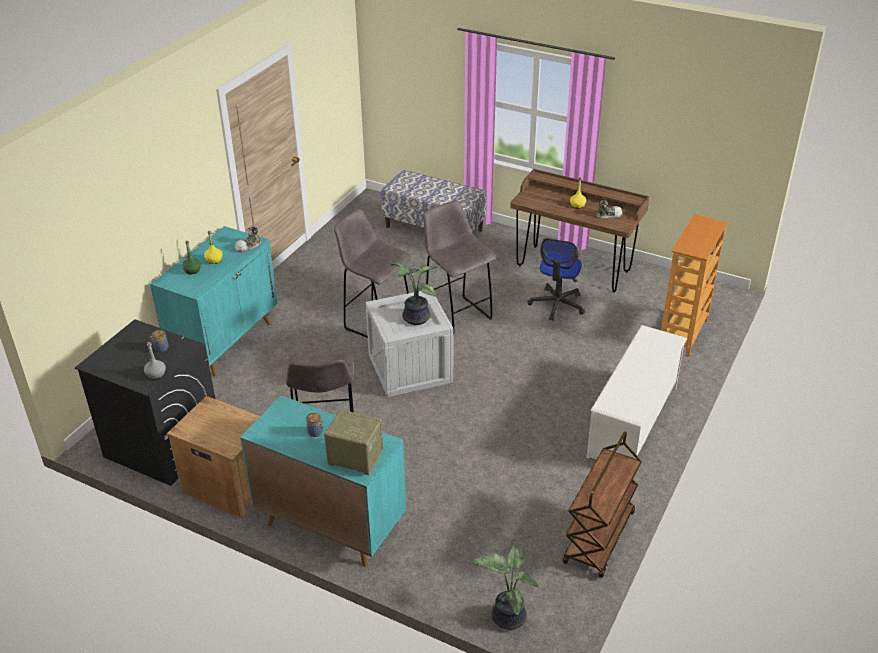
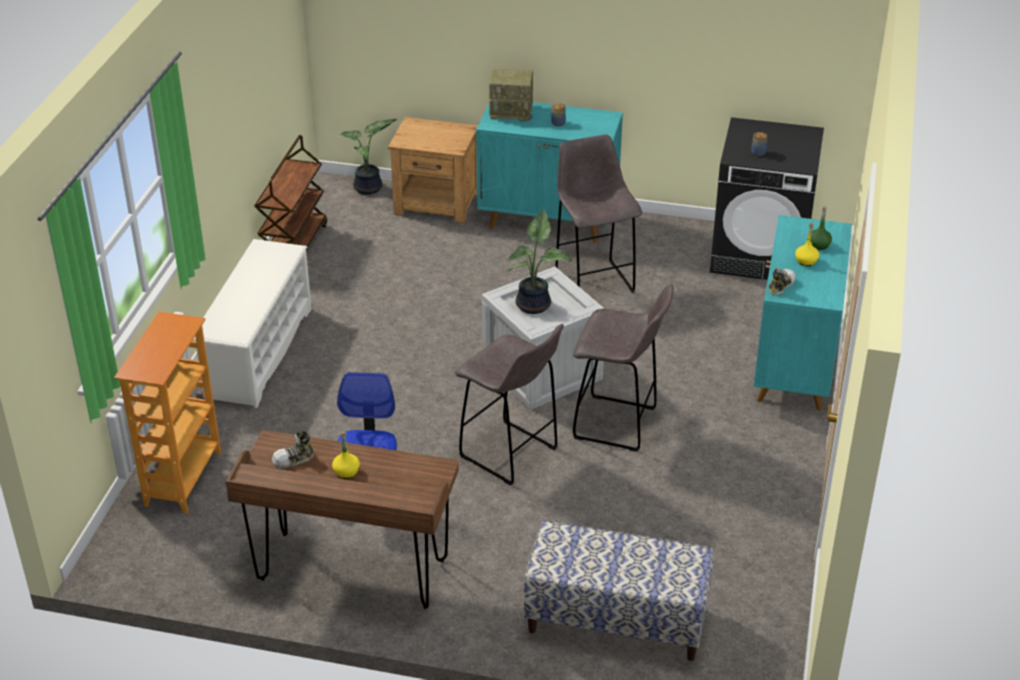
camera: 165 degrees right, 0 degrees up
(156, 374) = (739, 132): grey bottle -> none
(229, 484) = (665, 234): brown nightstand -> brown nightstand (437, 204)

